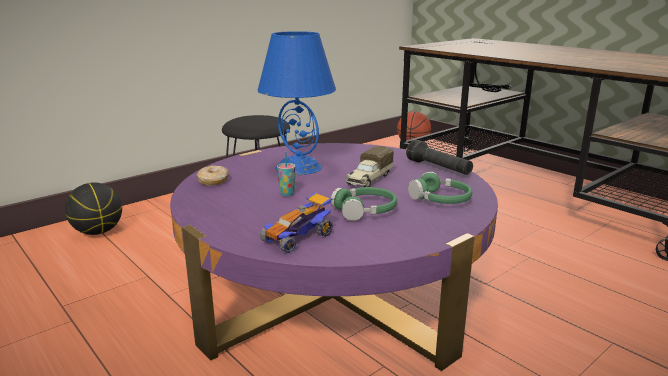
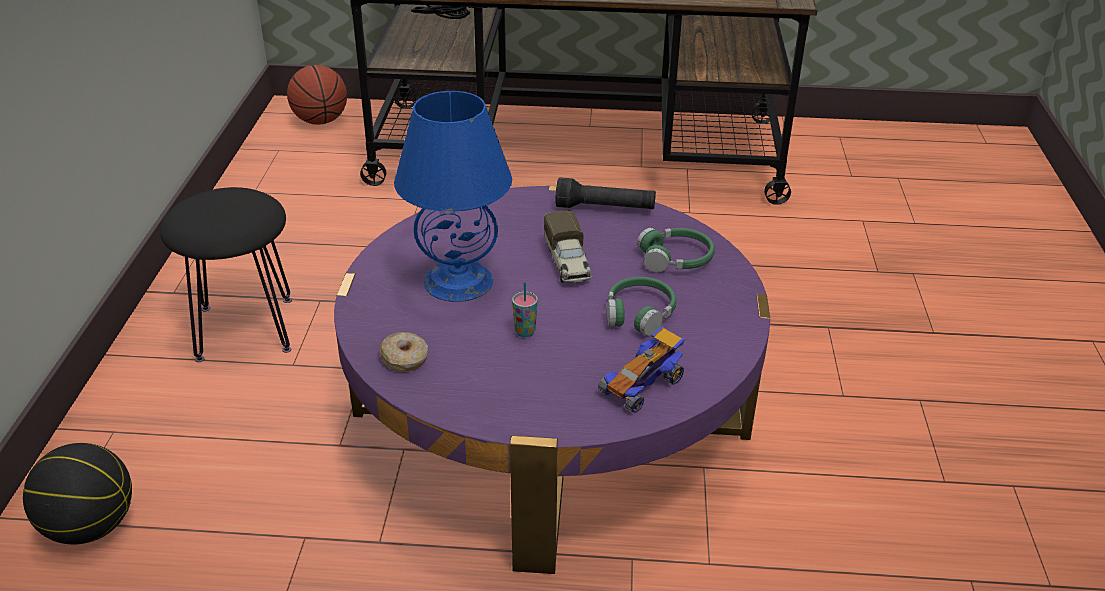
camera: 45 degrees left, 15 degrees up
(298, 237) = (642, 384): toy car -> toy car turned 45 degrees clockwise

